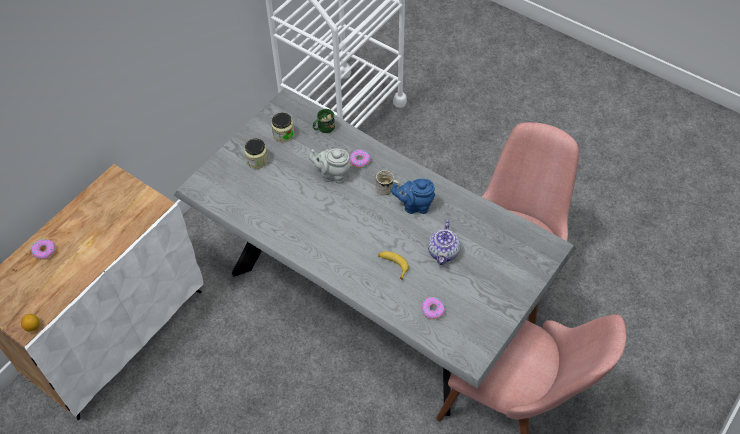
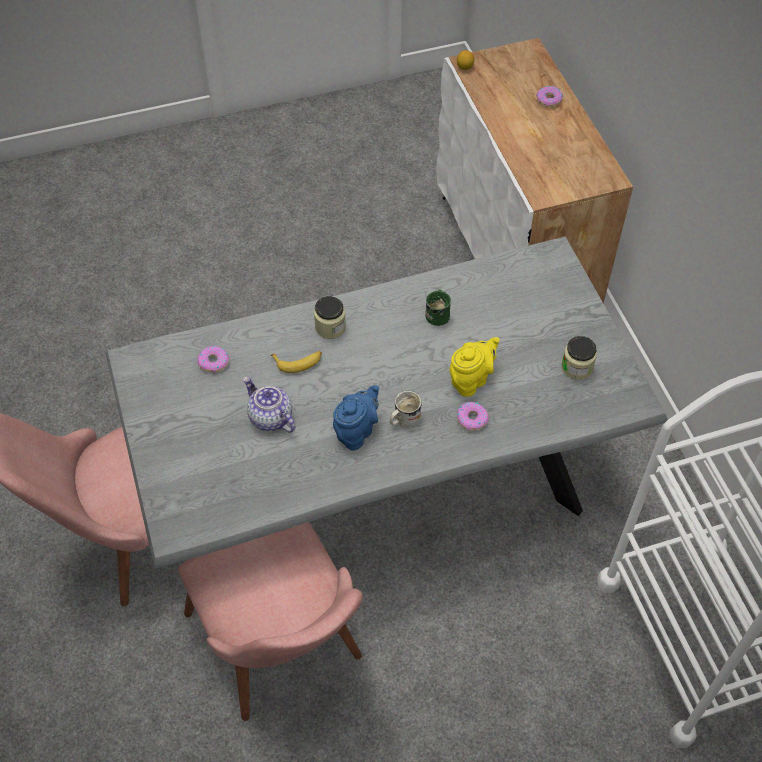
camera: 125 degrees right, 0 degrees up
(257, 160) = (553, 322): jar -> jar (330, 327)
(323, 128) = (556, 412): green mug -> green mug (438, 314)
(333, 175) = (471, 380): grey teapot -> yellow teapot

